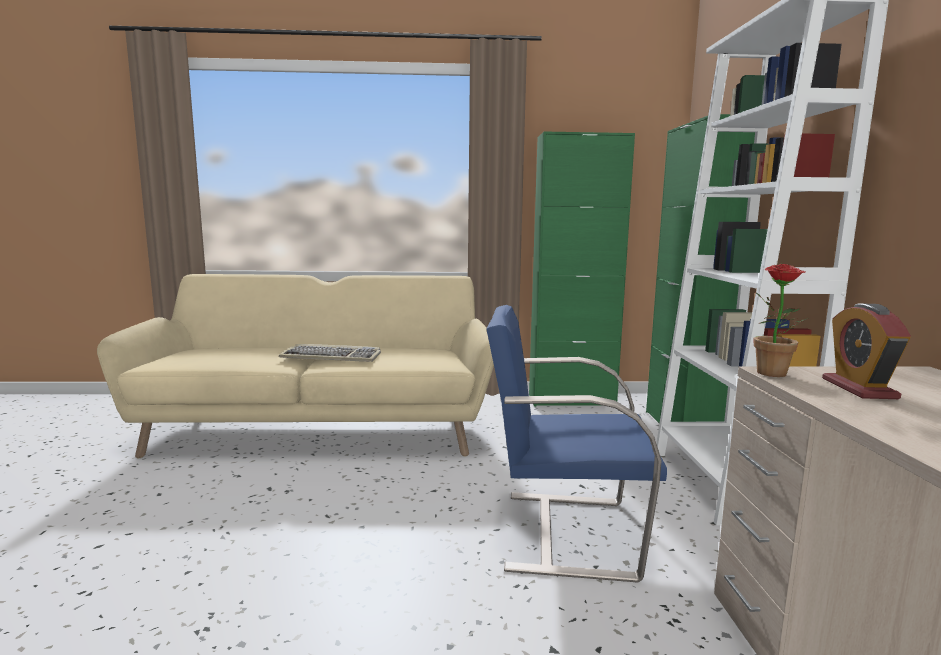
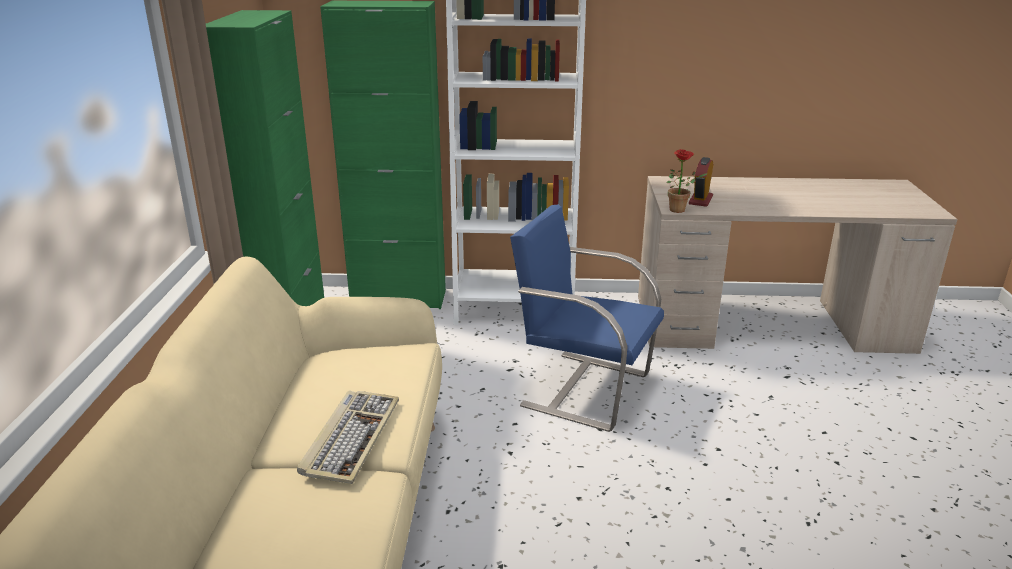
camera: 85 degrees left, 15 degrees up
(564, 532) = (584, 388): blue chair -> blue chair turned 105 degrees clockwise
(859, 388) = (700, 200): alarm clock -> alarm clock turned 105 degrees clockwise

